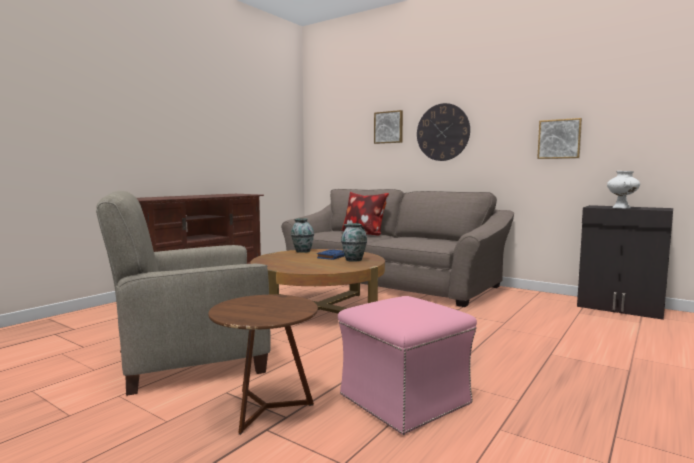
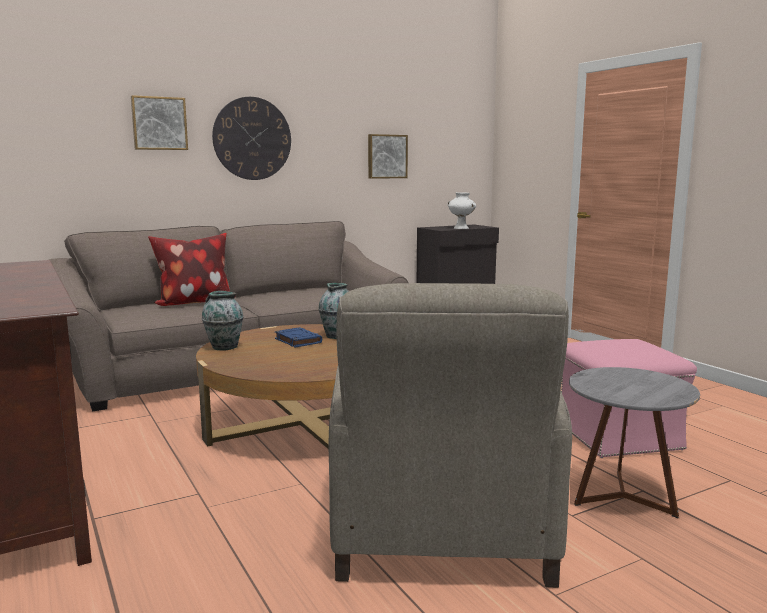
camera: 65 degrees left, 5 degrees up
(266, 409) = (623, 497): brown side table -> grey side table

